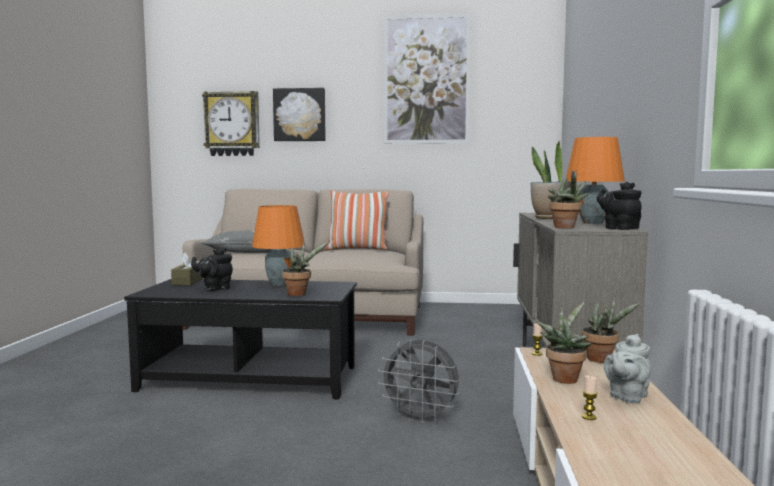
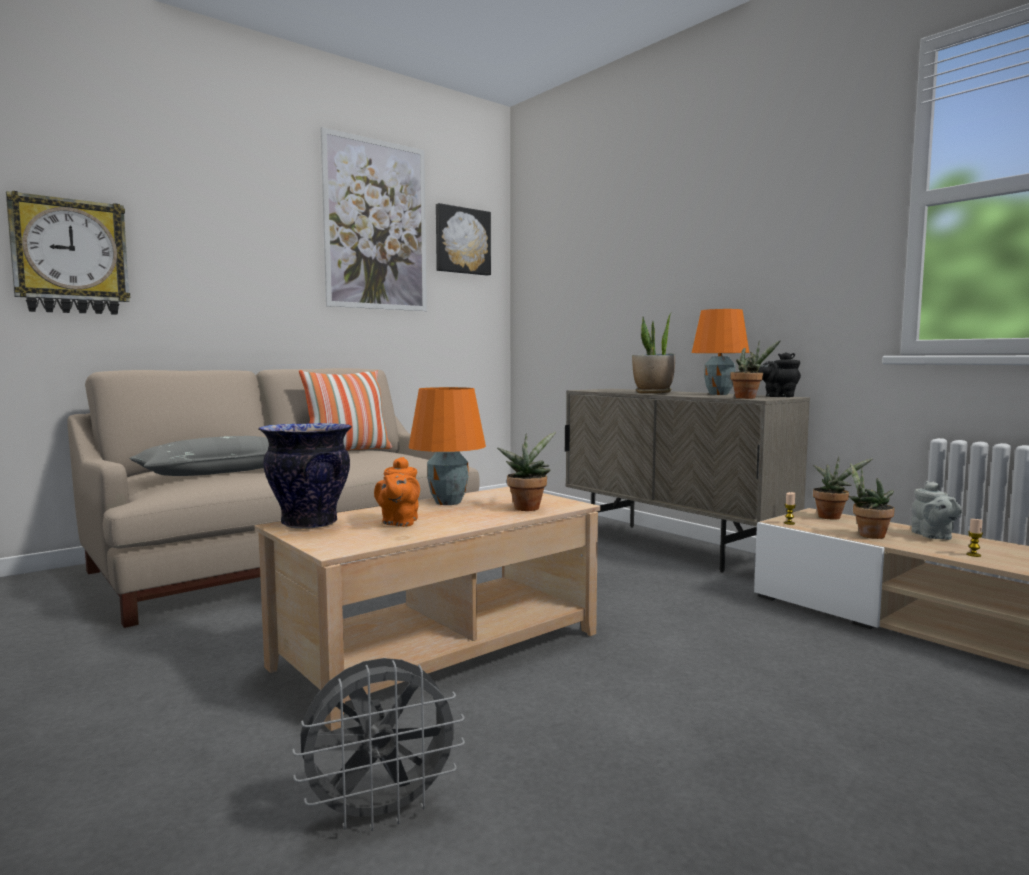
camera: 45 degrees left, 0 degrees up
(187, 282) = (310, 523): brown tissue box -> vase
(215, 288) = (399, 523): black teapot -> orange teapot
(251, 377) = (439, 648): black coffee table -> beige coffee table
(300, 115) = (199, 253): picture -> picture (462, 241)
(421, 418) = (703, 622): grey fan -> grey fan (381, 812)

